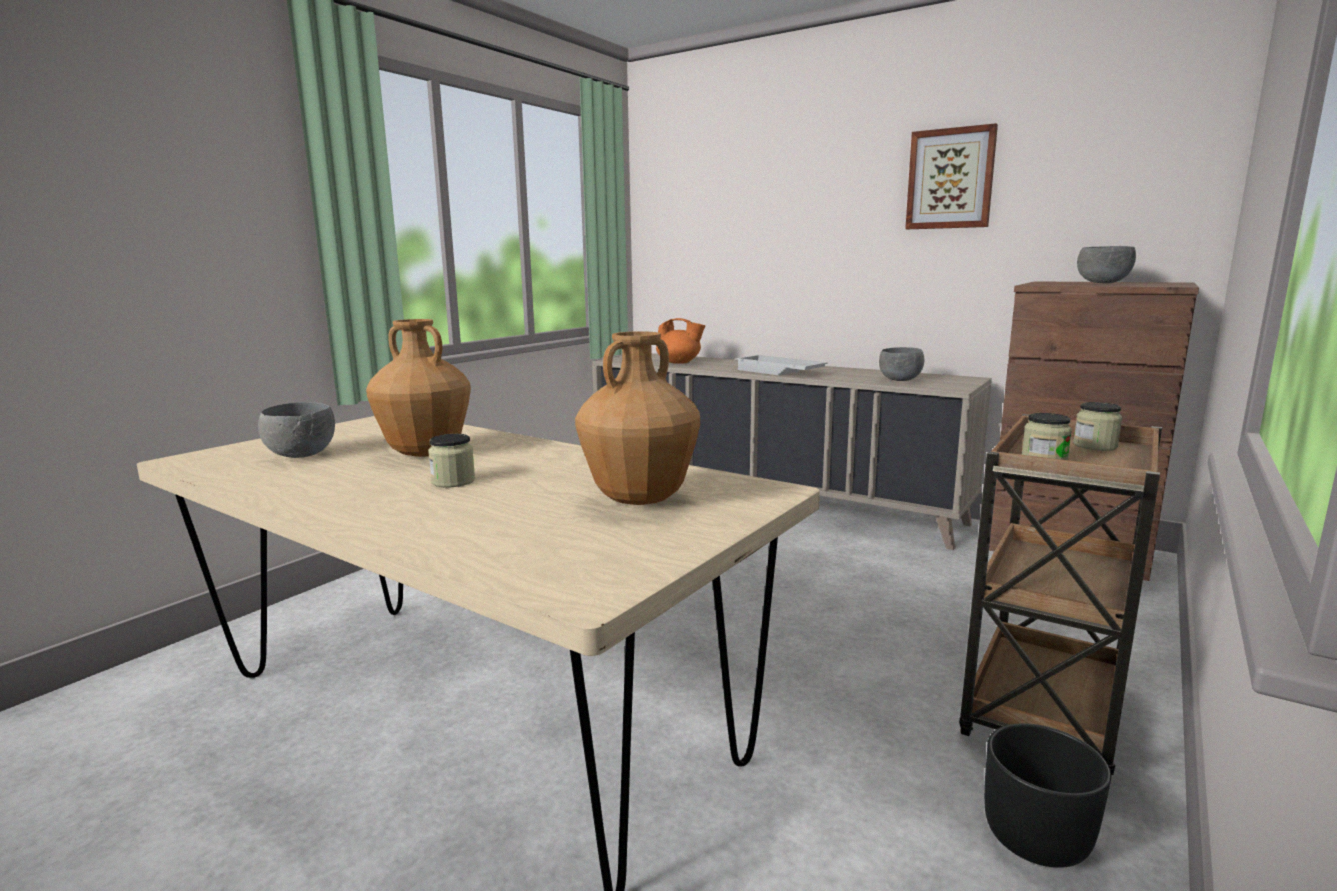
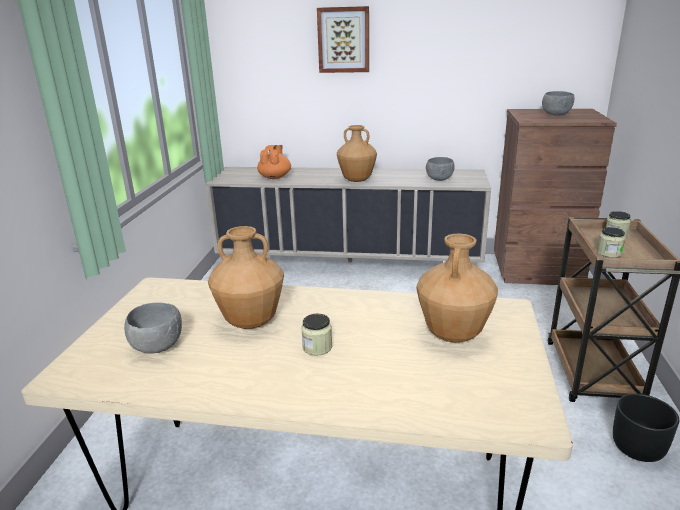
camera: 25 degrees left, 10 degrees up
(679, 363) = (275, 177): orange teapot -> orange teapot turned 75 degrees counterclockwise
(778, 372) = (356, 180): white tray -> brown vase
(950, 179) = (454, 42): picture -> picture (343, 40)

